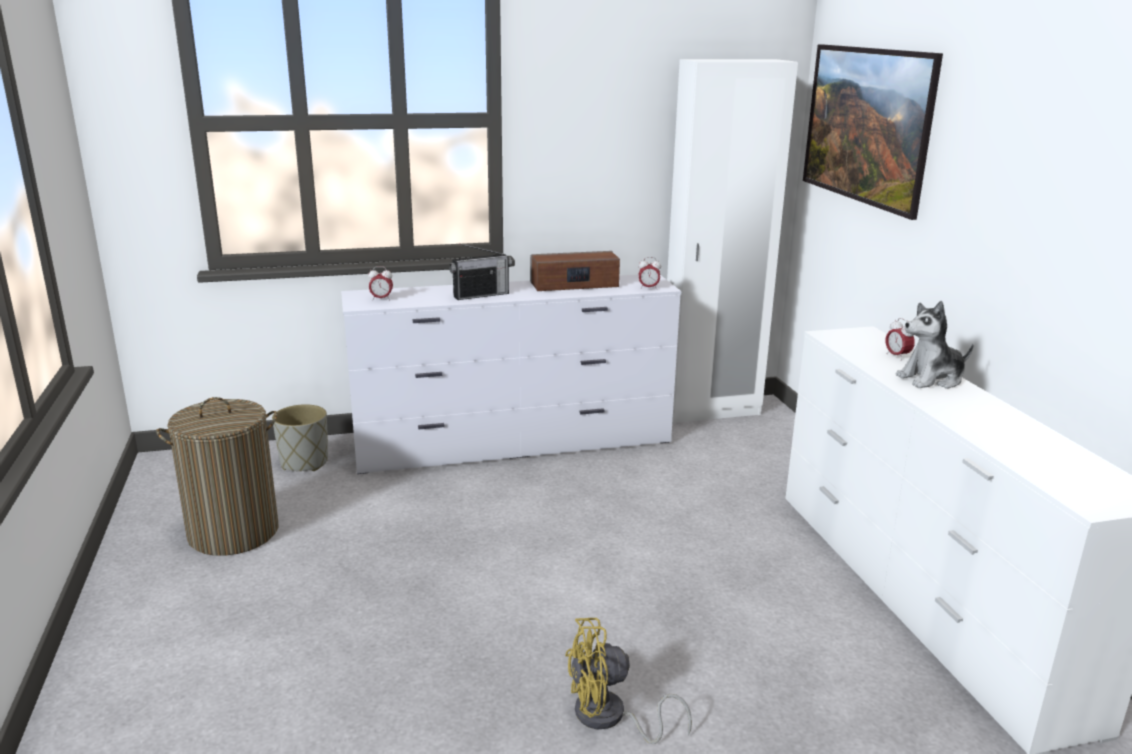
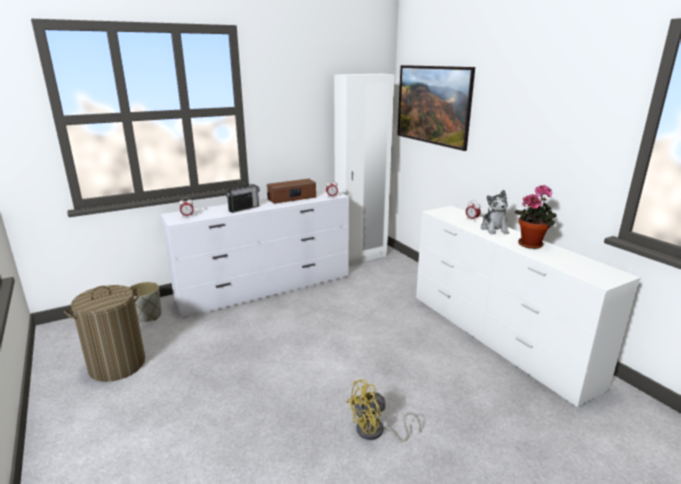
camera: 15 degrees left, 0 degrees up
(931, 379) = (494, 229): plush toy -> plush toy turned 60 degrees counterclockwise
(992, 416) = (532, 244): none -> potted plant

